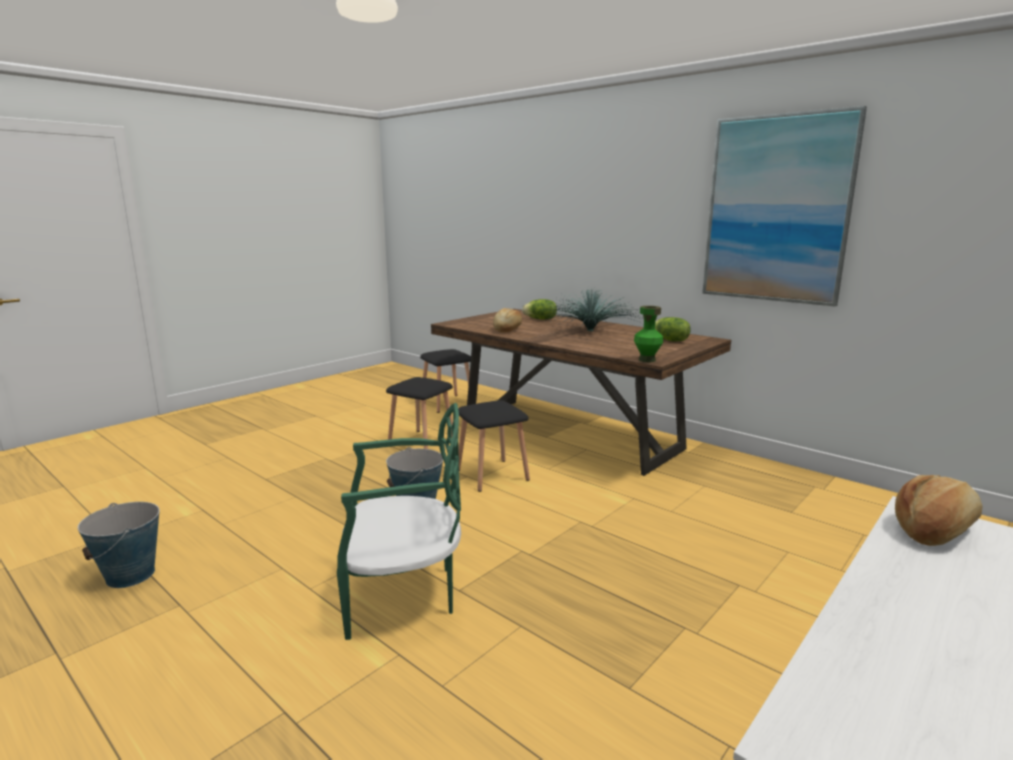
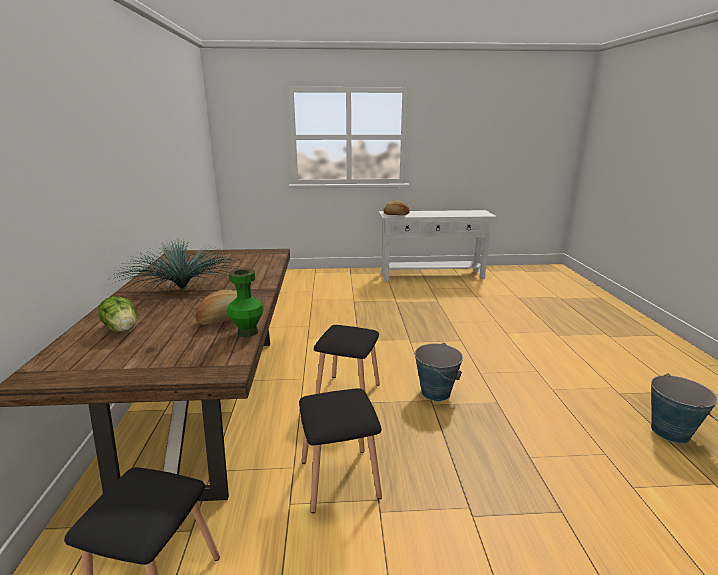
camera: 135 degrees left, 5 degrees up
(403, 595) = (488, 349): green chair -> none
(647, 360) = (278, 253): green vase -> green vase (248, 332)
(669, 341) = (198, 260): lettuce -> none
(777, 210) = (155, 138): picture -> none

